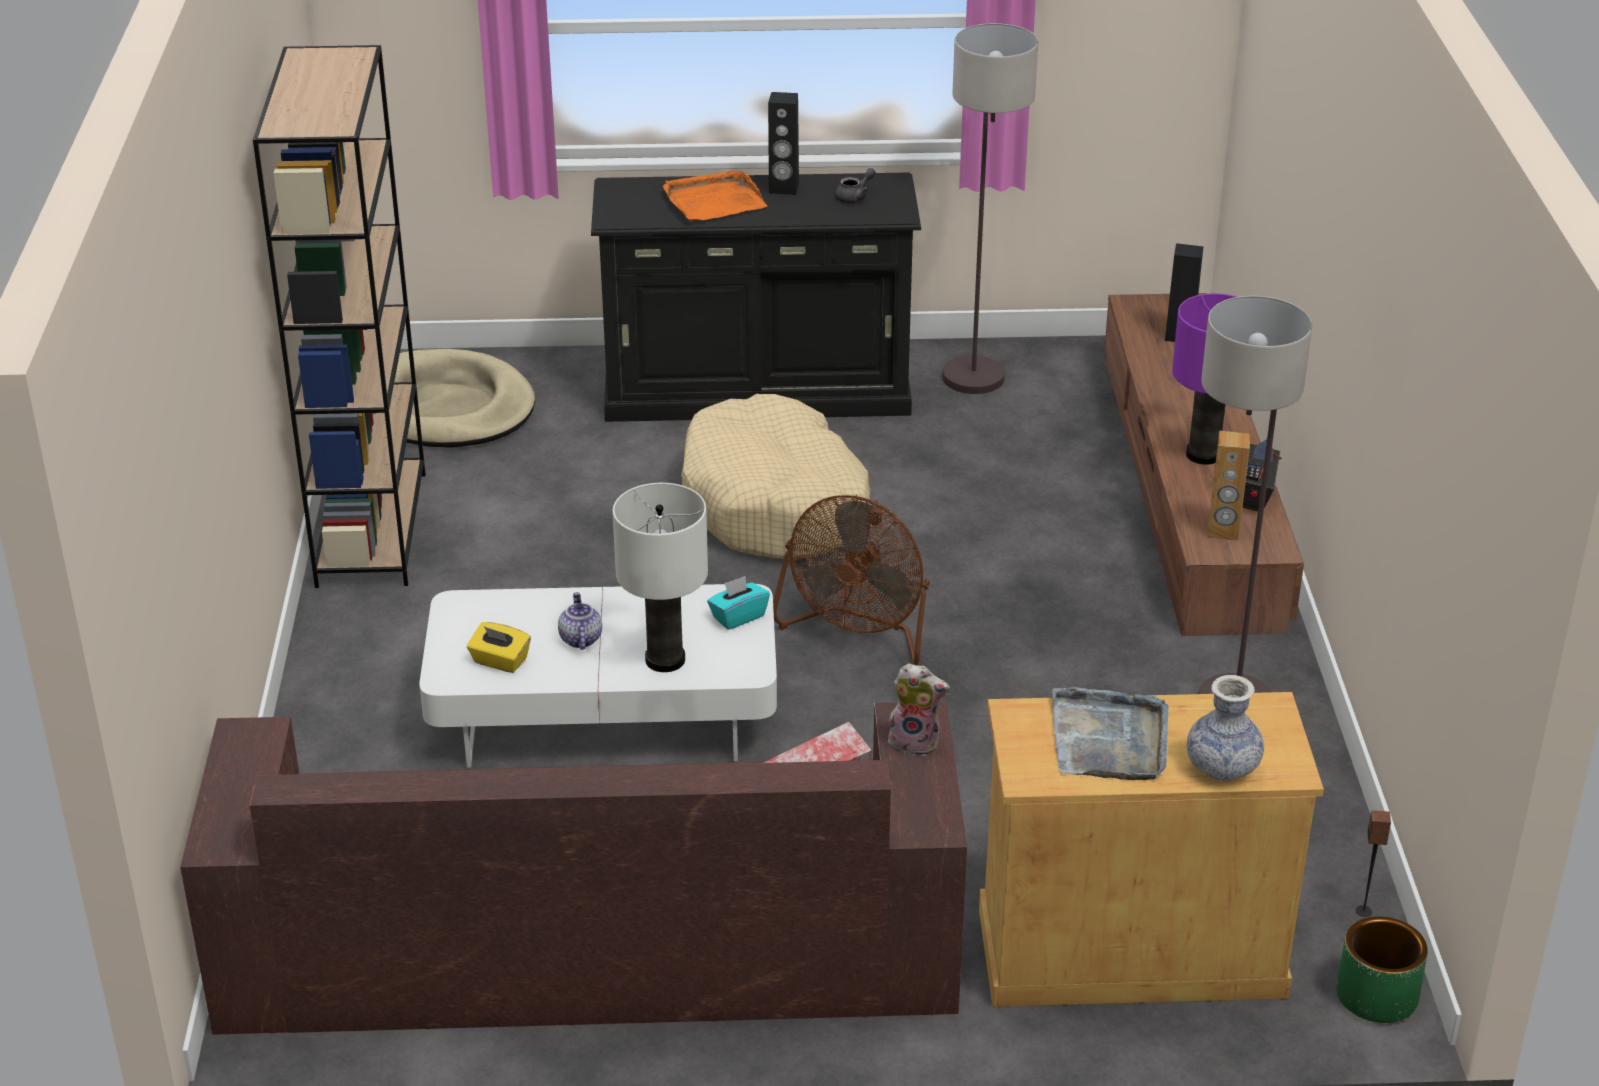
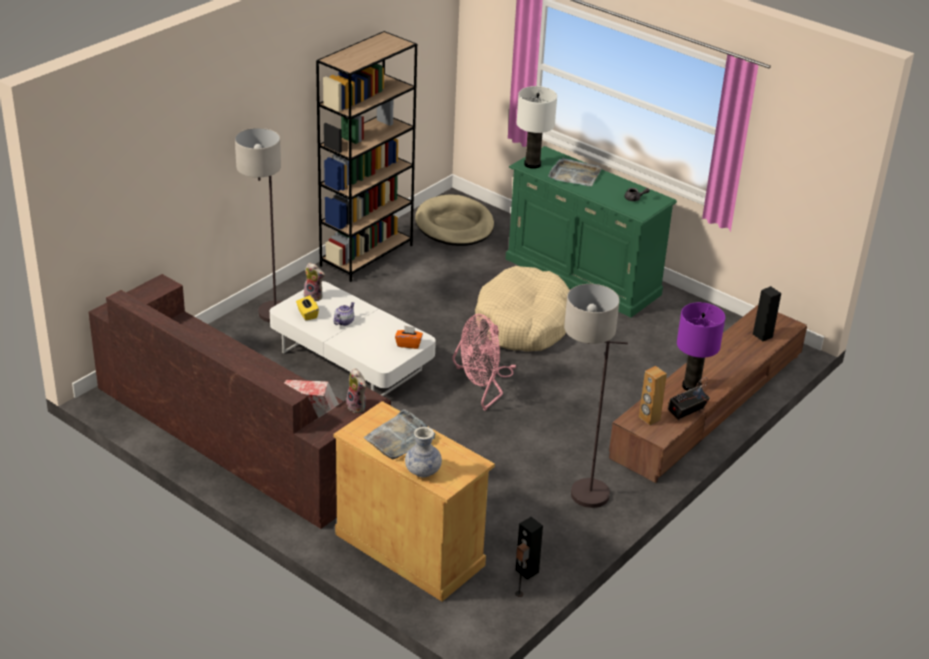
camera: 40 degrees right, 0 degrees up
(465, 625) = (314, 296): none -> plush toy
(665, 660) = (361, 344): white table lamp -> white table lamp (532, 164)
(713, 201) = (574, 175): orange tray -> grey tray
(738, 616) = (408, 344): turquoise tissue box -> orange tissue box
(758, 390) = (583, 277): black cabinet -> green cabinet
(783, 188) = (611, 182): black speaker -> black speaker (526, 571)
(856, 630) = (484, 384): brown fan -> pink fan
(977, 388) = (676, 321): grey floor lamp -> grey floor lamp (268, 318)
(1377, 997) = (475, 623): green planter -> none

